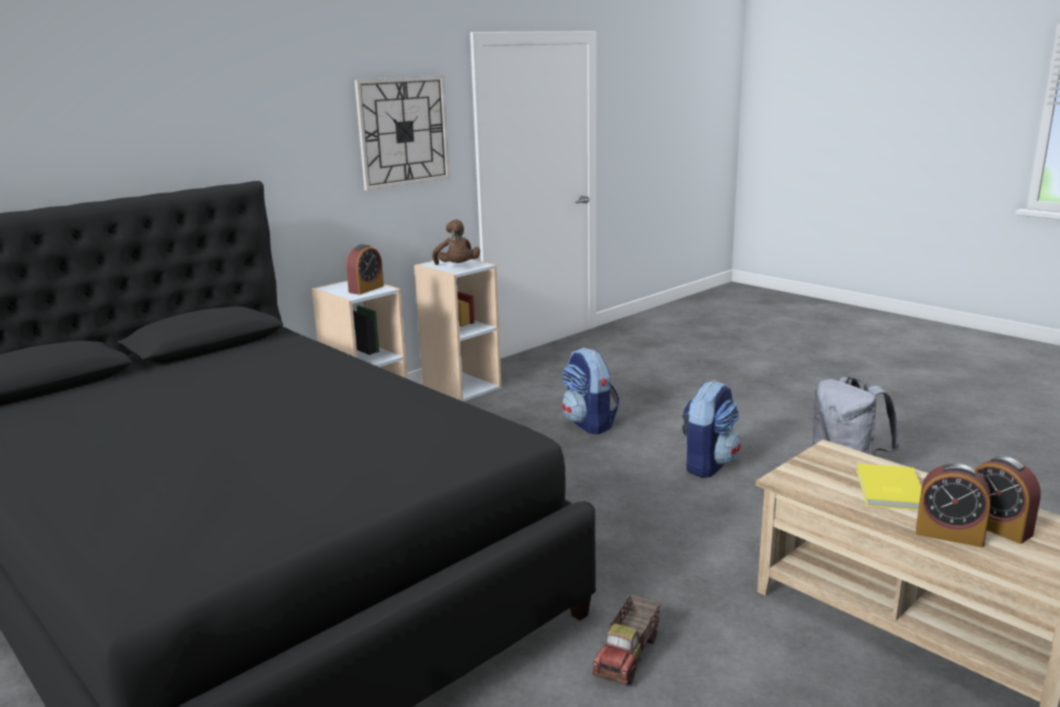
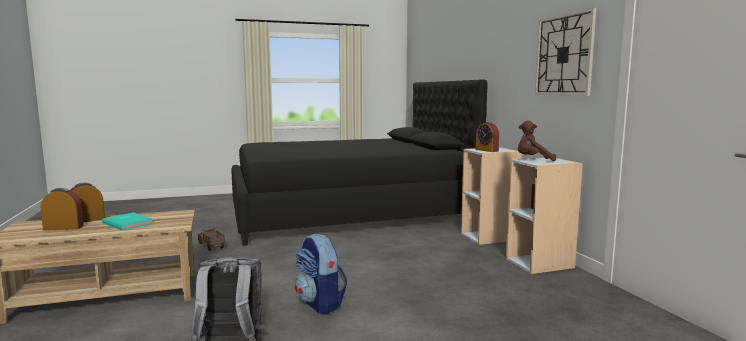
camera: 115 degrees right, 10 degrees down
(589, 424) = (431, 285): backpack -> none
(888, 490) = (129, 222): yellow book -> turquoise book

